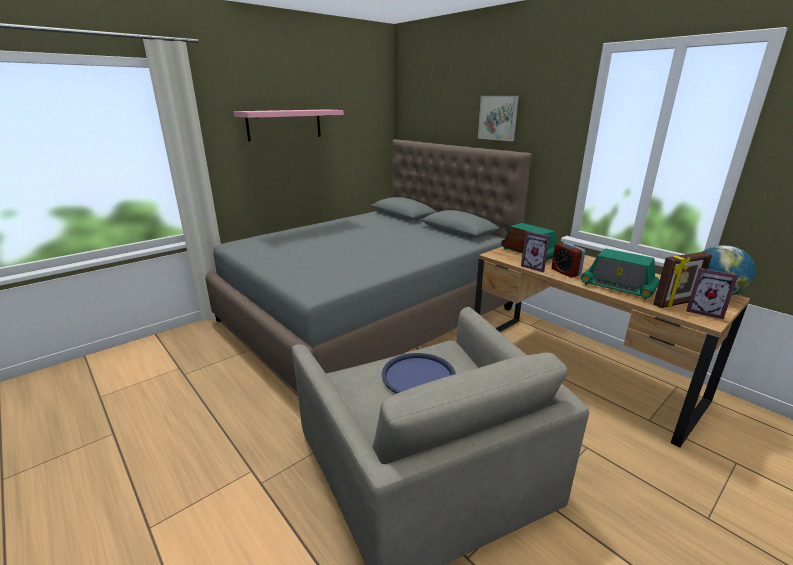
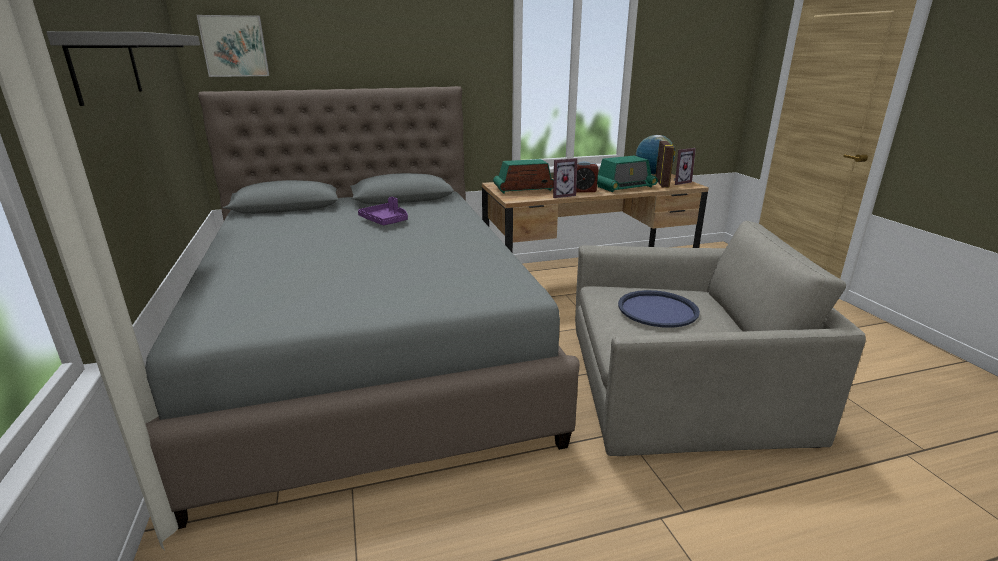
camera: 65 degrees left, 0 degrees up
(284, 124) = (105, 66): pink shelf -> grey shelf
(405, 237) = (385, 221): none -> purple tray
(498, 118) = (401, 47): picture -> picture (234, 46)

